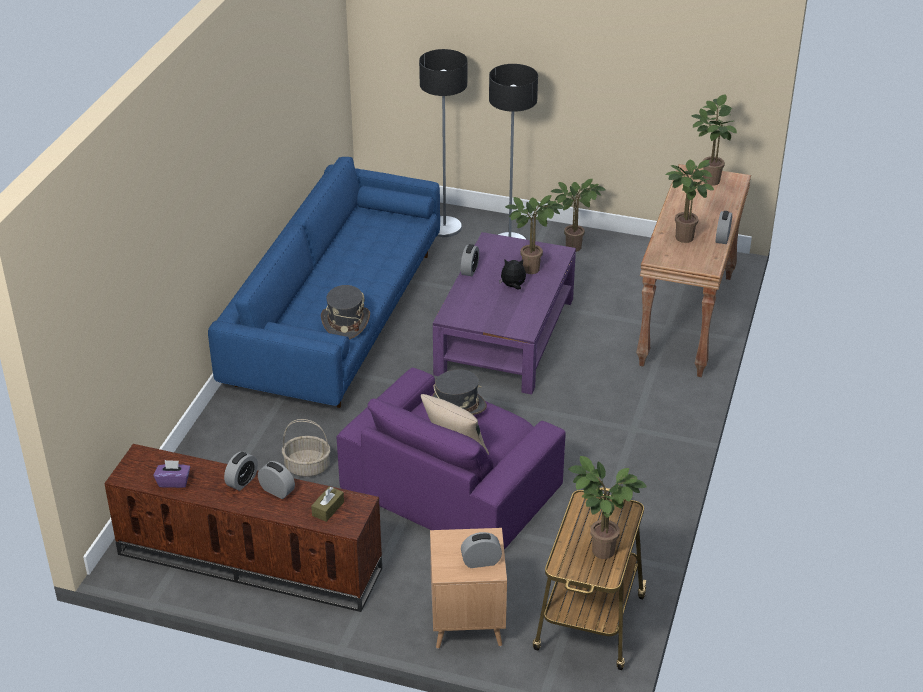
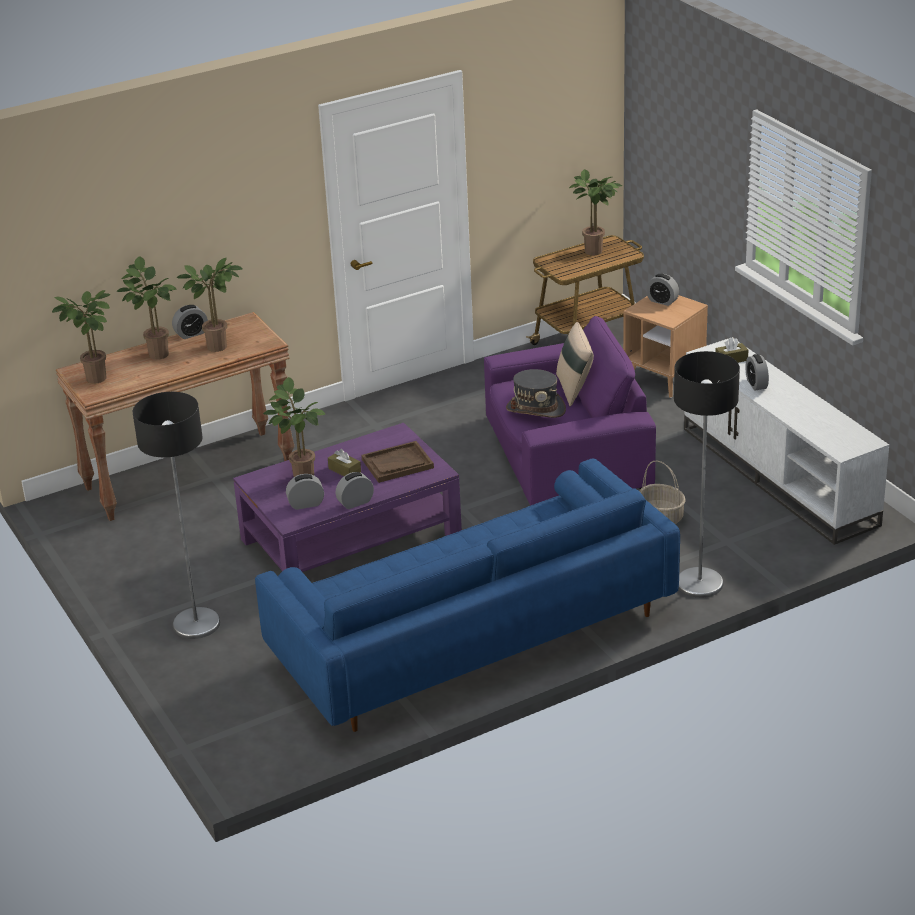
camera: 135 degrees left, 5 degrees down
(173, 482) = (831, 422): purple tissue box -> none
(242, 481) = (776, 400): alarm clock -> alarm clock (306, 504)
(247, 562) = (780, 476): brown tv stand -> white tv stand
(345, 323) = (526, 521): grey hat -> none
(444, 227) = (223, 680): floor lamp -> floor lamp (699, 584)
(485, 308) = (397, 464): none -> brown tray
(513, 286) = (344, 470): plush toy -> brown tissue box
(575, 246) = (145, 587): potted plant -> potted plant (155, 354)

